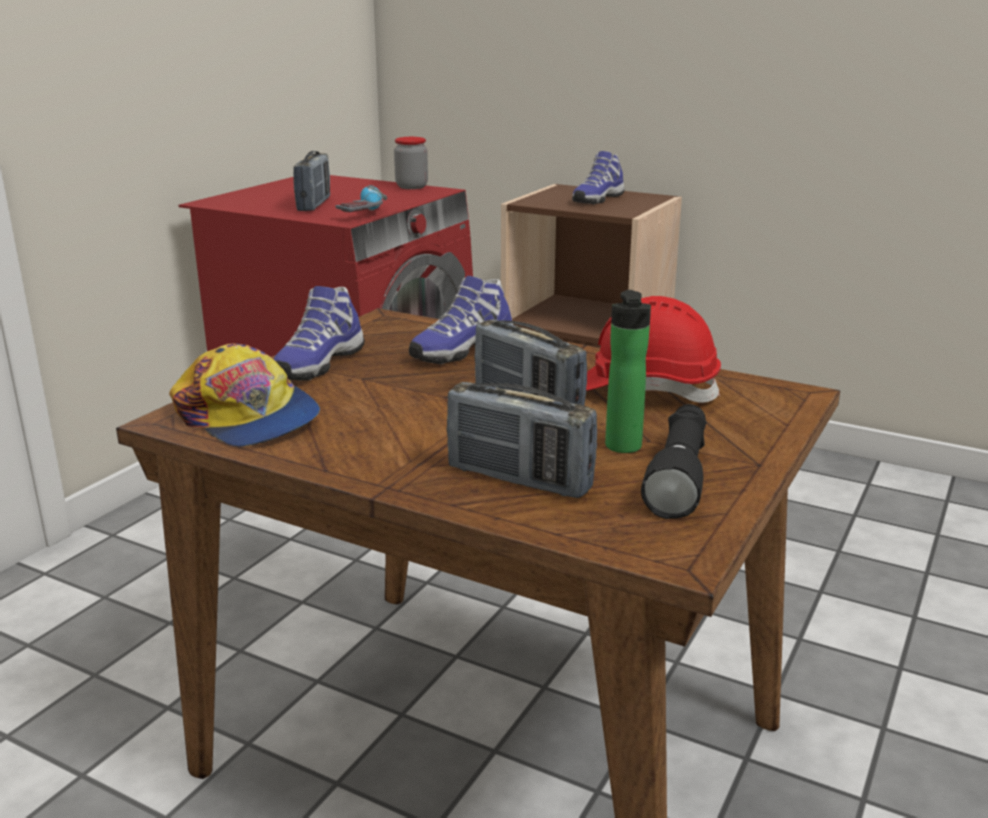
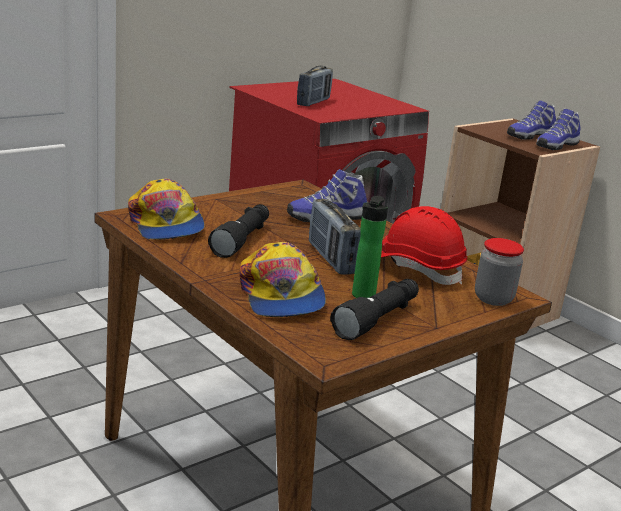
camera: 20 degrees right, 0 degrees up
(317, 364) = (232, 204): shoe -> shoe (555, 145)
(361, 212) = (338, 113): power drill -> none
(381, 411) = (242, 240): none -> black flashlight
(411, 187) = (393, 101): jar -> jar (493, 299)
(519, 479) = (281, 296): radio -> cap

